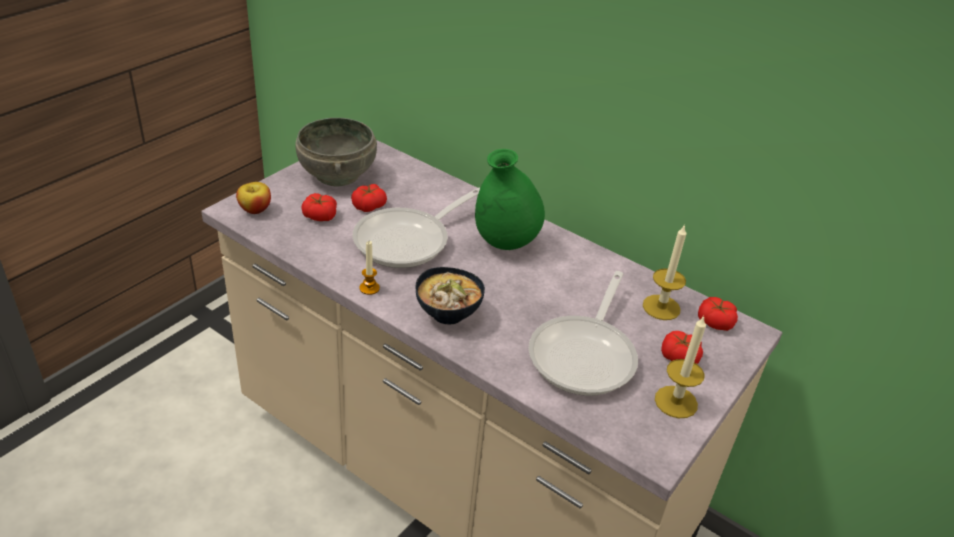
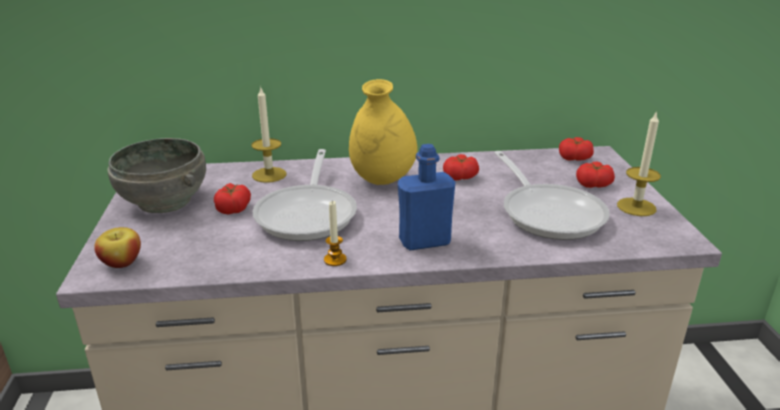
camera: 40 degrees left, 10 degrees down
(319, 216) = (199, 236): tomato -> tomato (460, 177)
(448, 314) = (424, 241): bowl -> blue bottle
(505, 243) = (382, 180): green vase -> yellow vase
(661, 307) = (536, 165): candle -> candle (269, 175)

